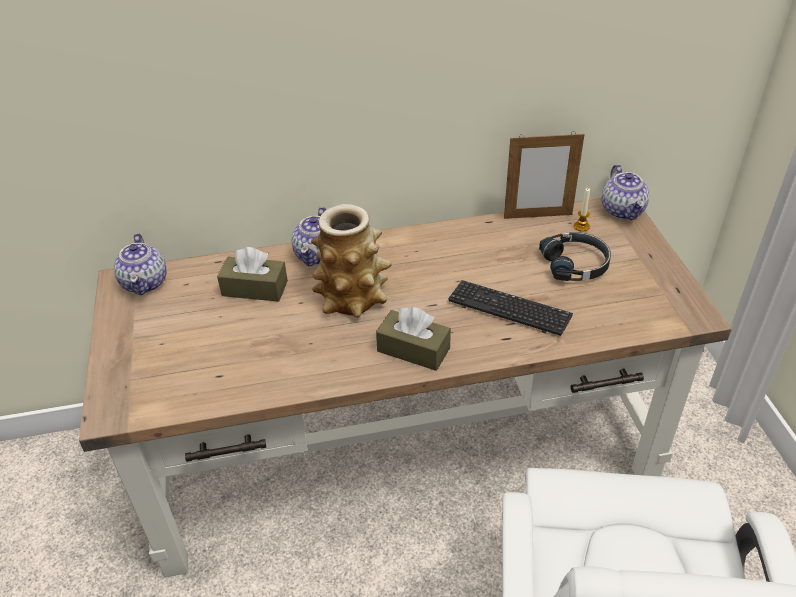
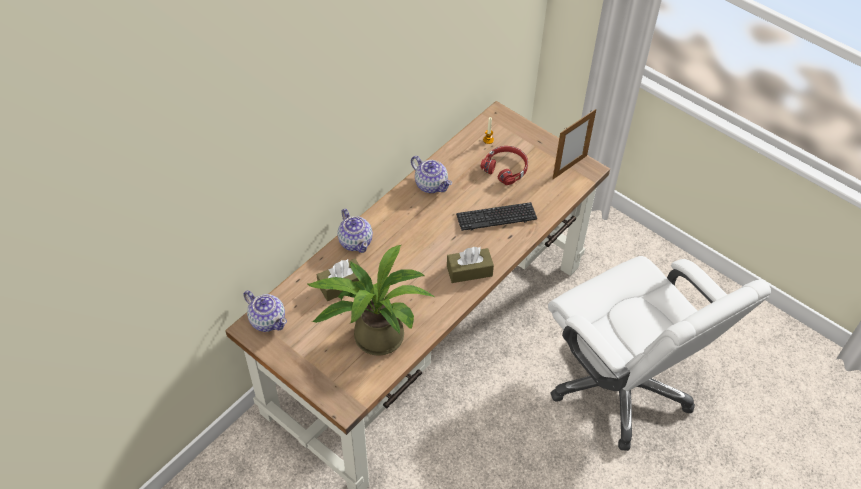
camera: 40 degrees left, 10 degrees up
(228, 355) = (373, 334): none -> potted plant
(353, 297) = (405, 258): vase -> none
(538, 216) = (458, 145): picture frame -> picture frame (569, 167)
(575, 264) = (506, 168): black headphones -> red headphones
(623, 211) = (501, 116): teapot -> teapot (431, 185)

